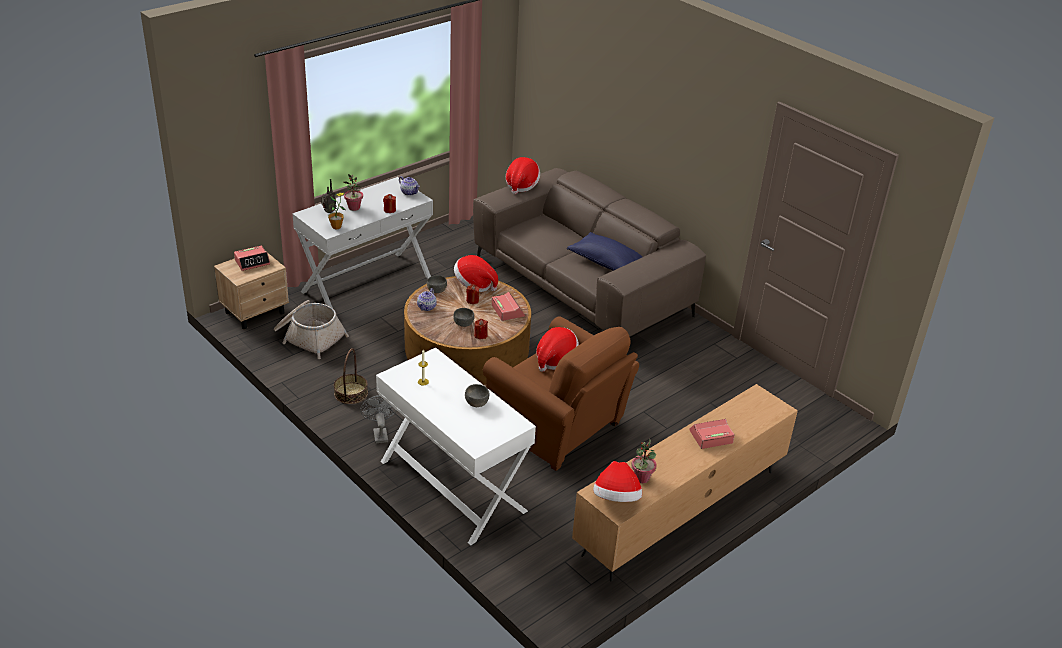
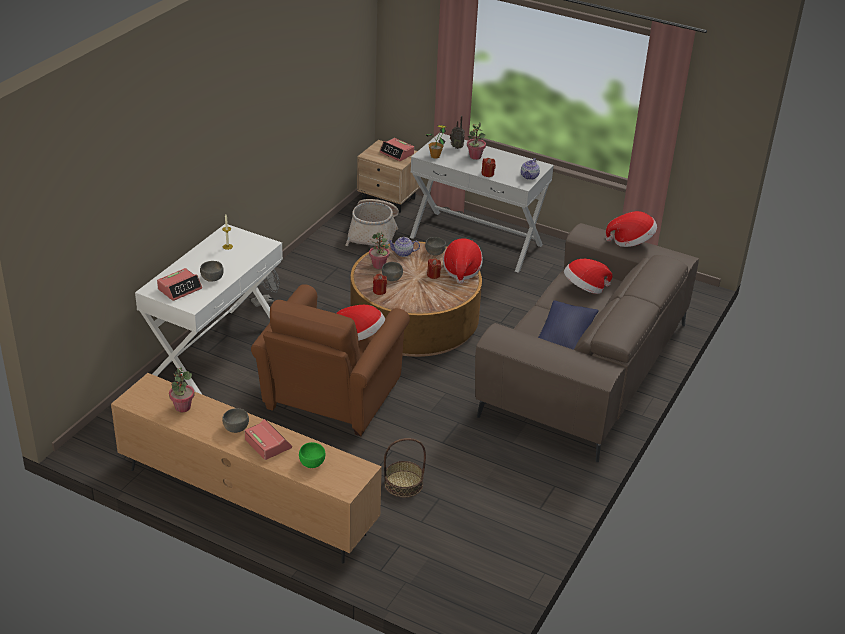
camera: 70 degrees right, 0 degrees up
(351, 393) = (310, 273): basket -> basket (403, 484)
(438, 325) = (379, 265): none -> potted plant
(507, 310) = (432, 298): alarm clock -> alarm clock (180, 289)
(616, 499) = (146, 397): hat -> hat (584, 289)
(683, 451) = (235, 428): none -> grey bowl
(742, 418) = (312, 462): none -> green bowl

